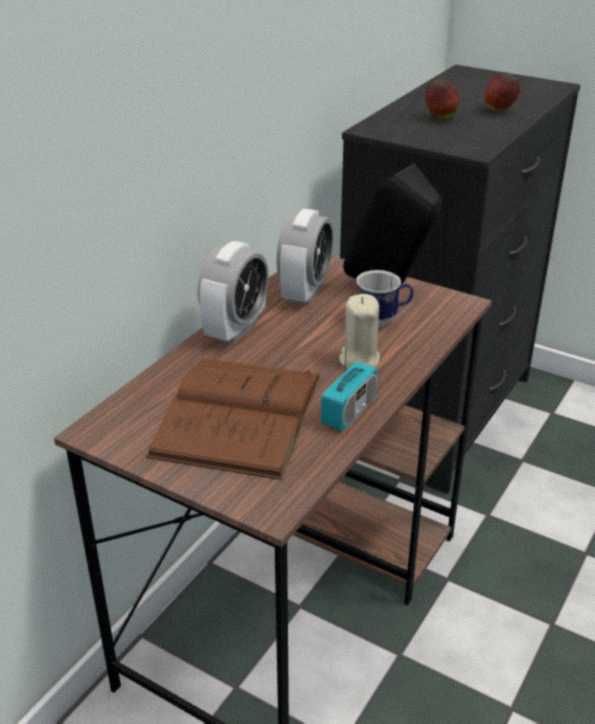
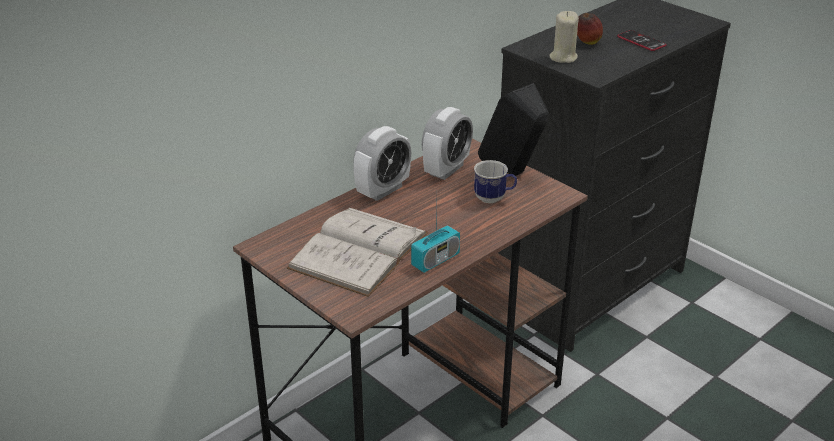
camera: 15 degrees right, 0 degrees up
(239, 415) = (359, 250): brown book -> white book
(359, 359) = (461, 225): beige candle -> beige candle (563, 57)
(499, 110) = (641, 41): apple -> phone

